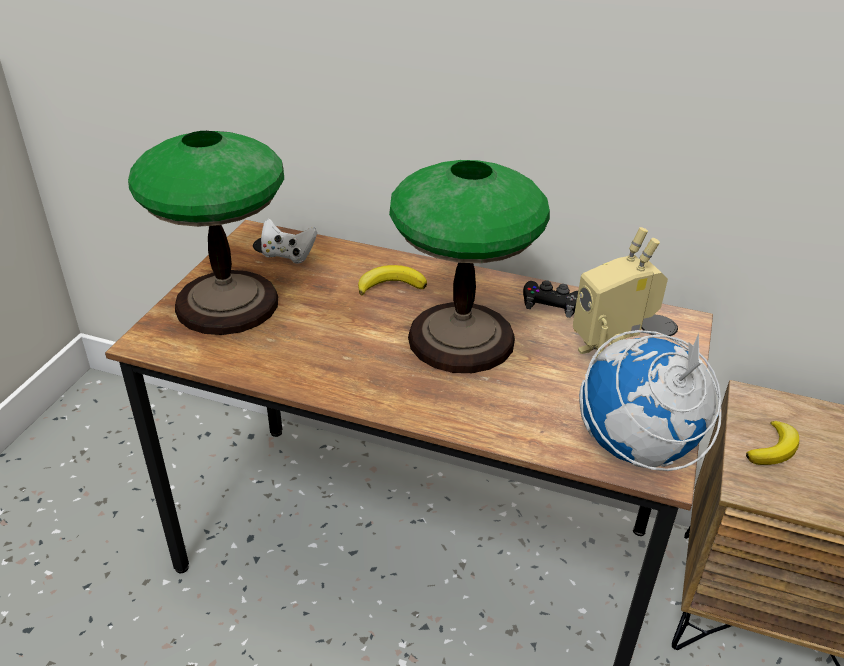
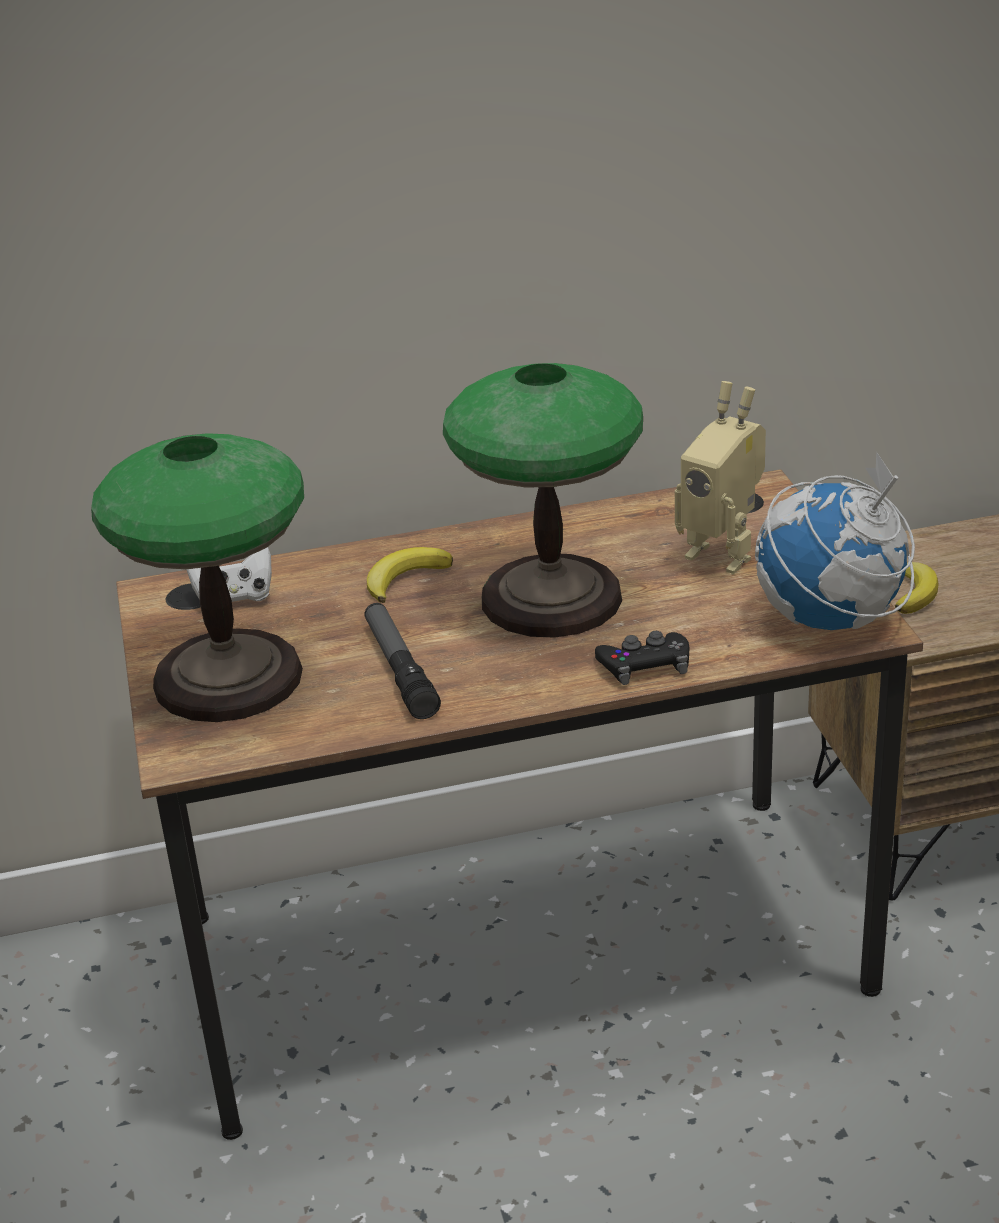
camera: 30 degrees left, 5 degrees down
(320, 344) = (400, 670): none -> flashlight
(551, 303) = (608, 524): black game controller -> black game controller (644, 665)

